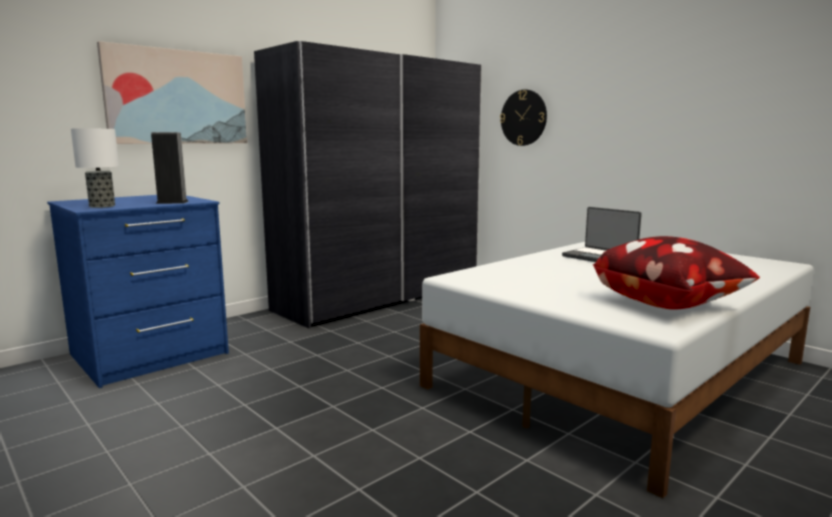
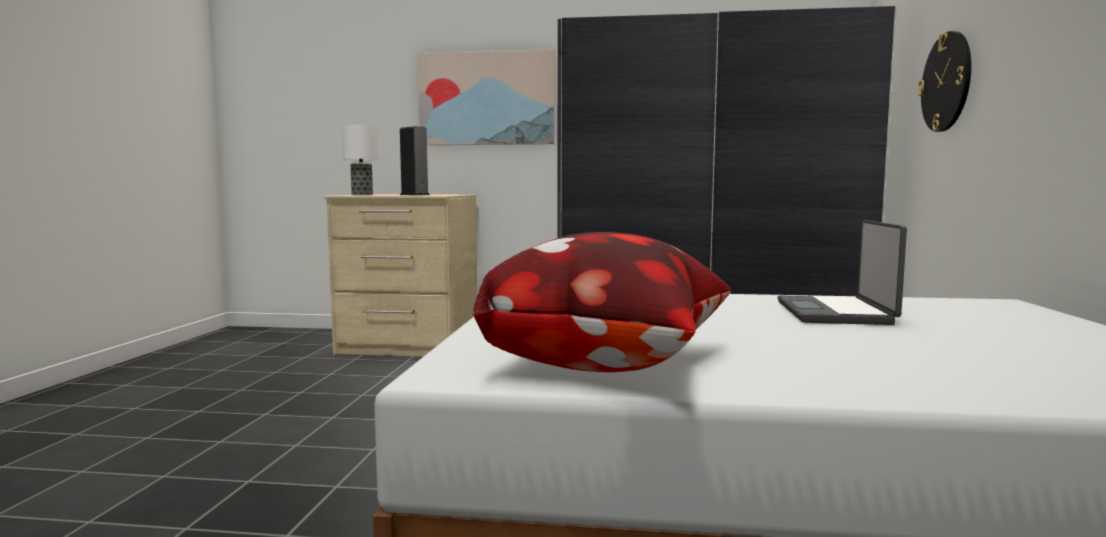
camera: 50 degrees right, 5 degrees down
(150, 354) = (409, 344): blue dresser -> beige dresser

